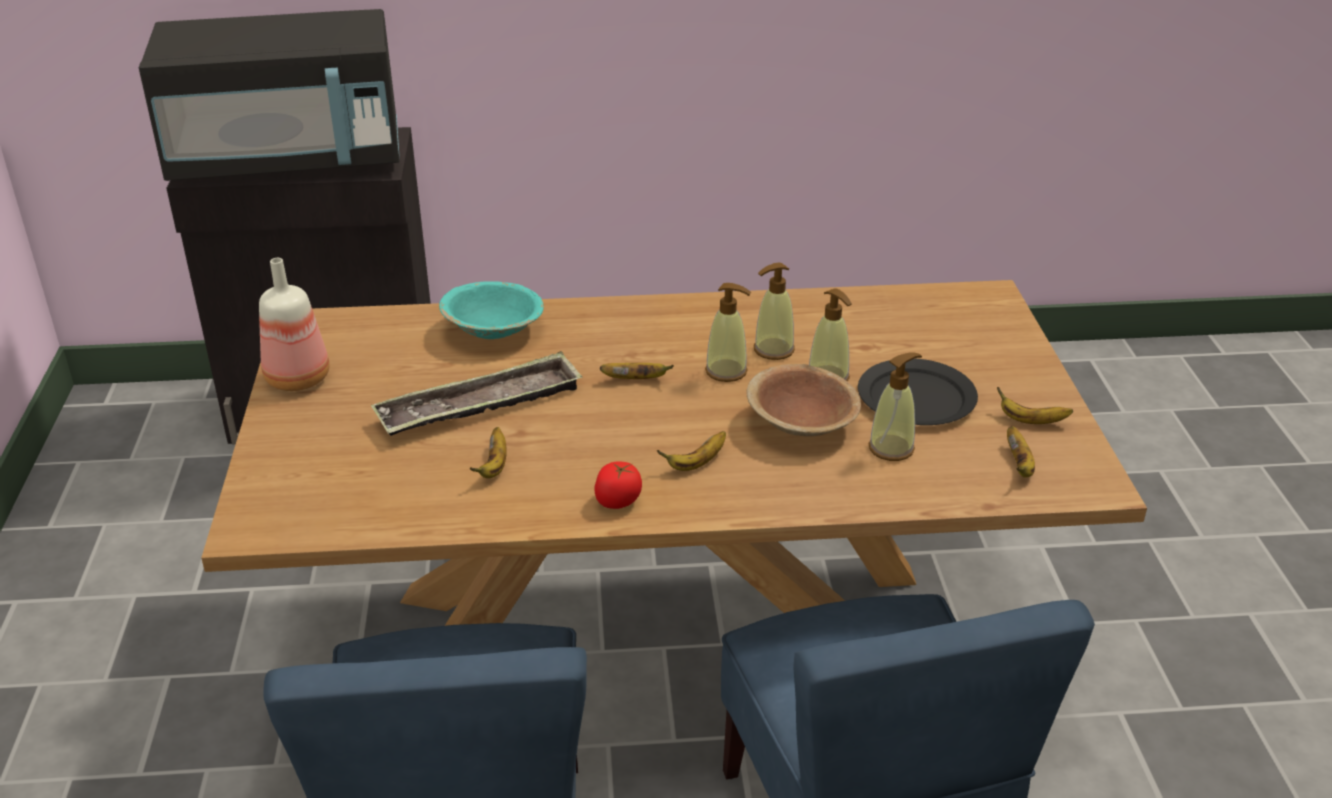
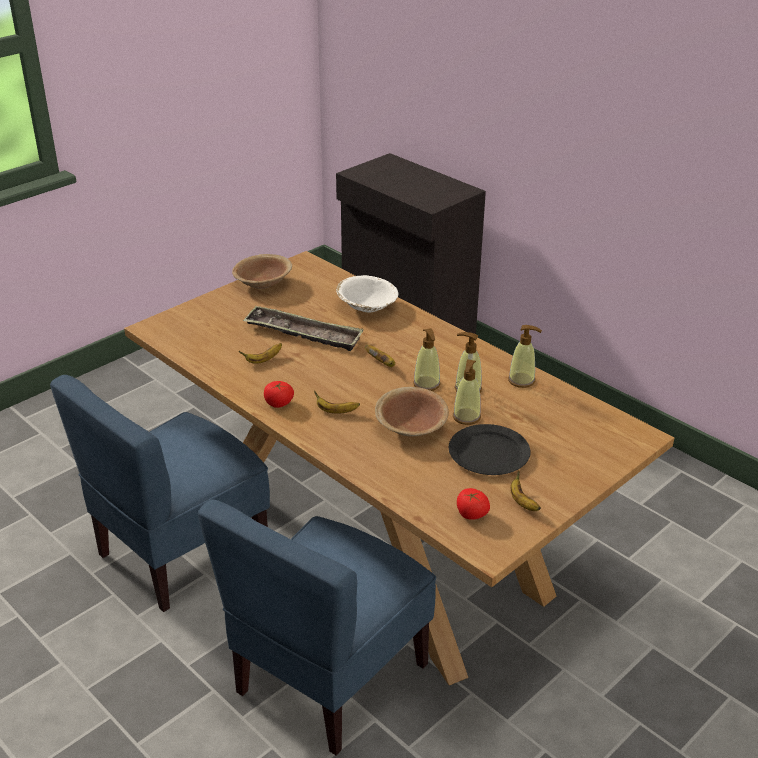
camera: 50 degrees right, 0 degrees up
(289, 159) = (404, 182): black microwave -> none
(300, 379) = (263, 283): bottle -> brown bowl
(494, 330) = (367, 307): turquoise bowl -> white bowl
(891, 448) = (428, 464): soap dispenser -> soap dispenser (521, 380)
(1019, 465) = (471, 514): banana -> tomato

